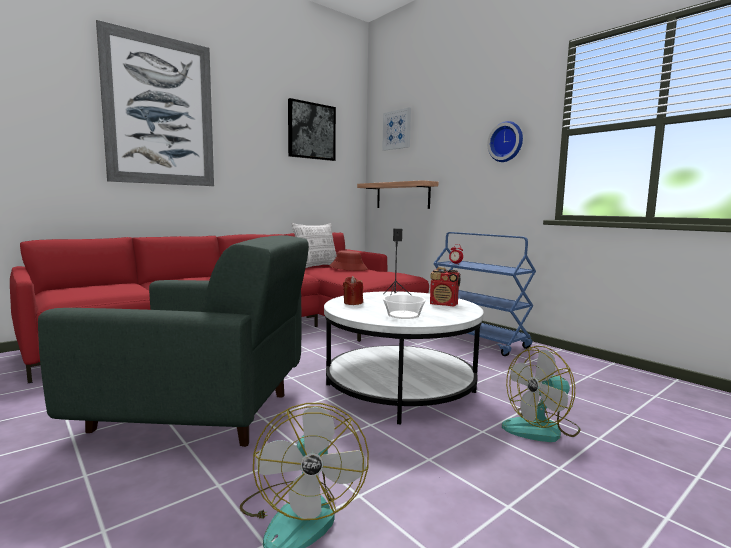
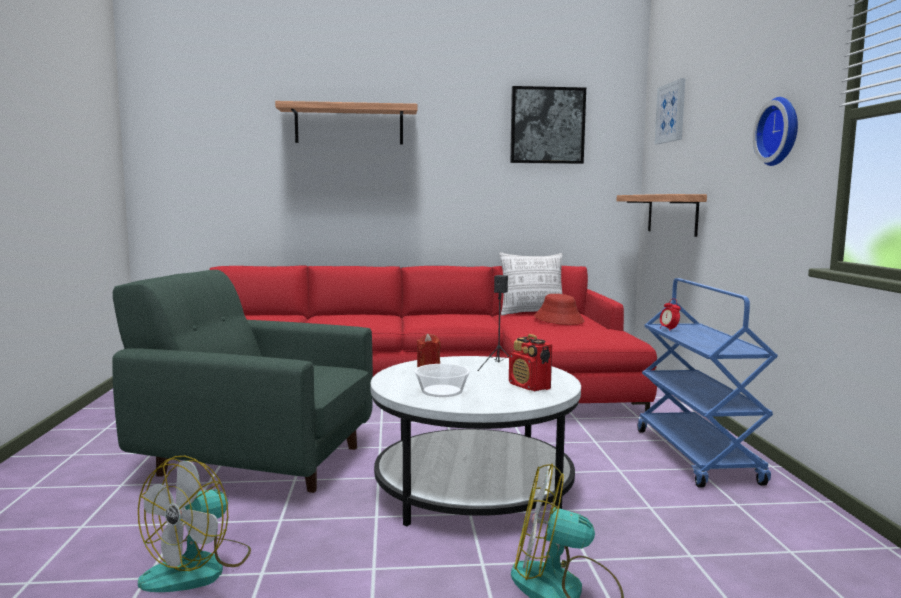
camera: 35 degrees right, 0 degrees up
(160, 111) = (349, 125): picture -> shelf
(200, 412) = (255, 459): green armchair -> green armchair turned 150 degrees clockwise

